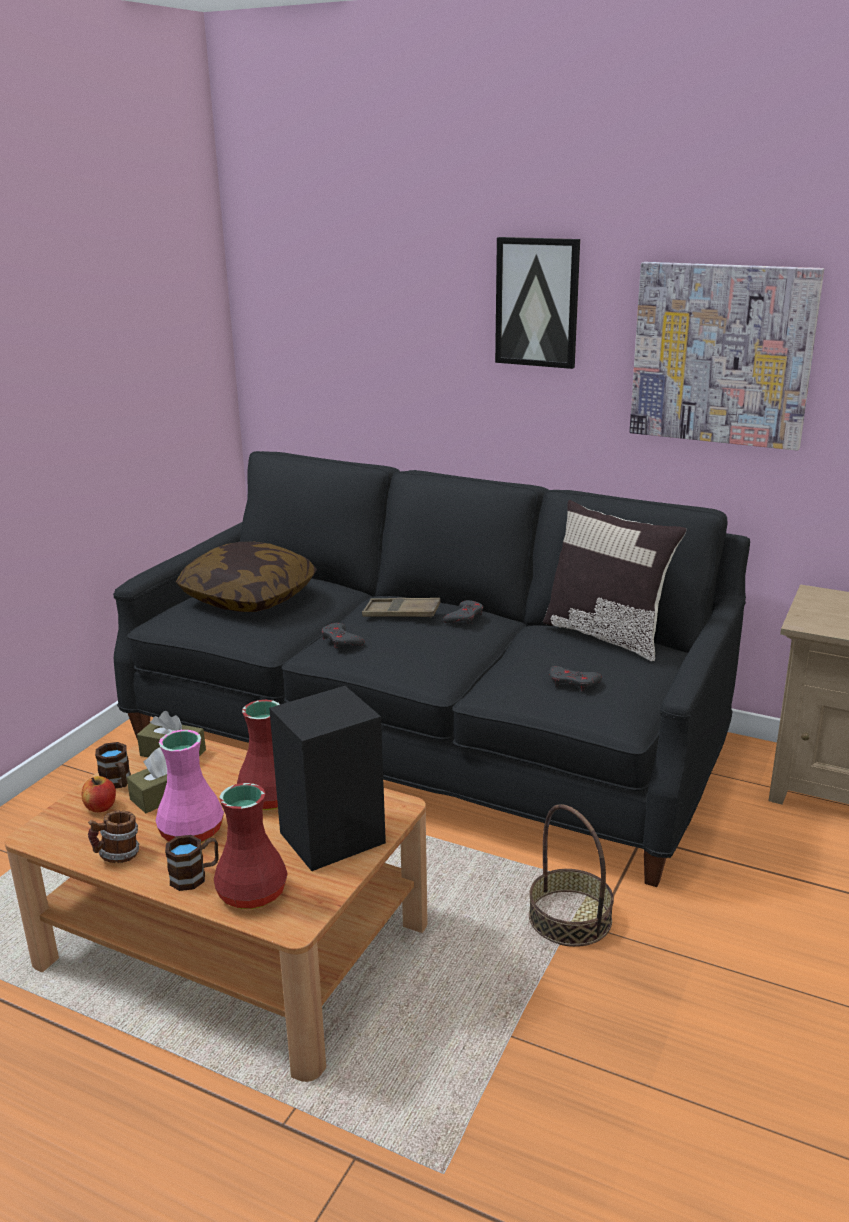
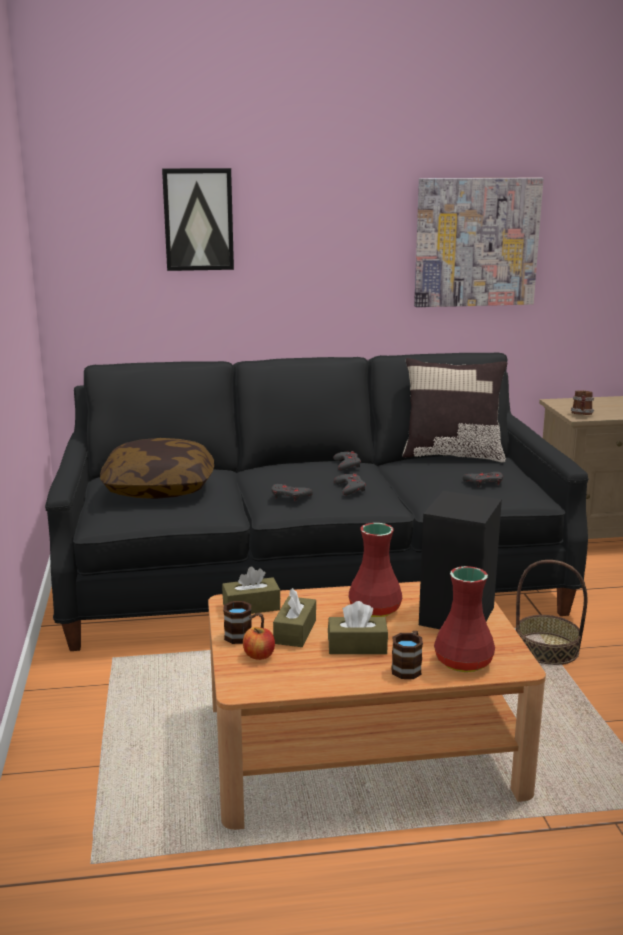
camera: 35 degrees left, 5 degrees down
(117, 856) = (331, 678): mug -> mug (581, 415)
(190, 833) = (357, 646): pink vase -> brown tissue box
(401, 613) = (301, 471): brown tray -> none
(414, 648) = (350, 488): none -> grey game controller
(537, 302) = (336, 213): picture -> picture (198, 219)

